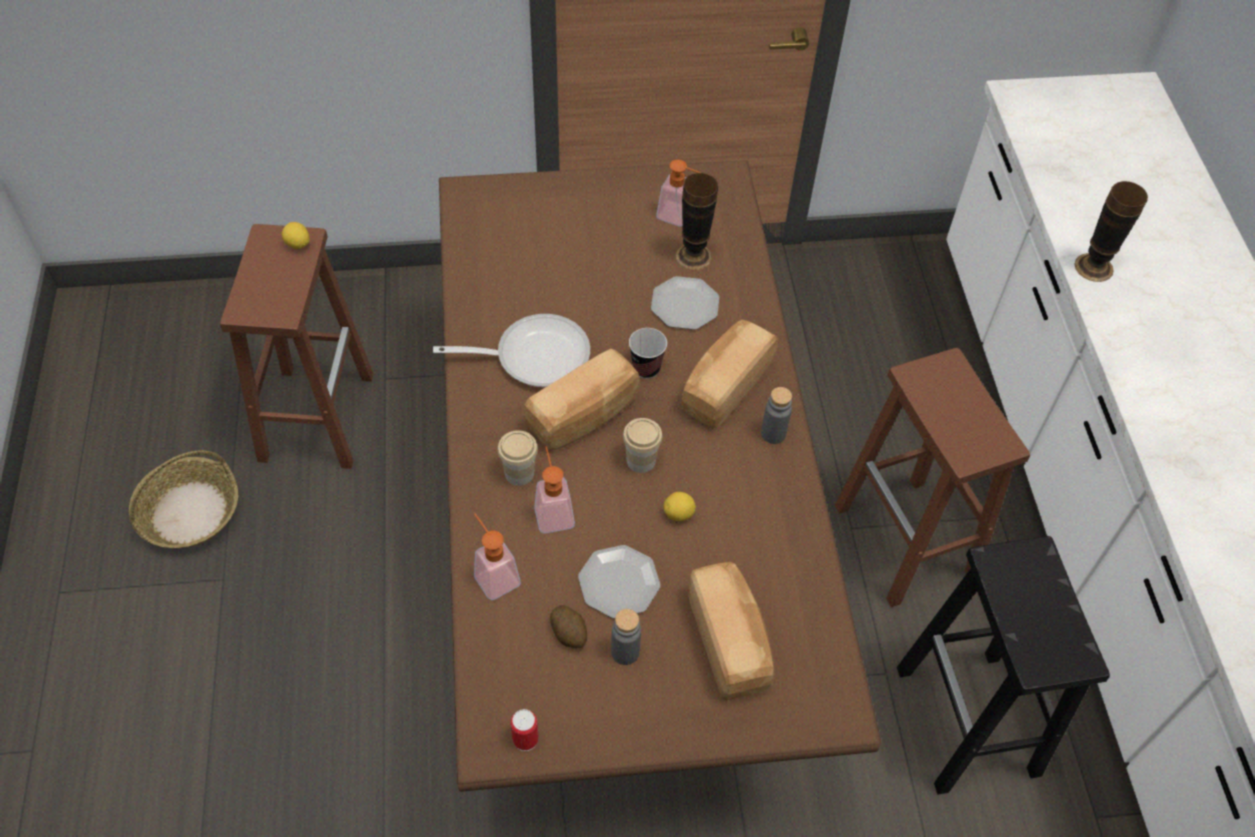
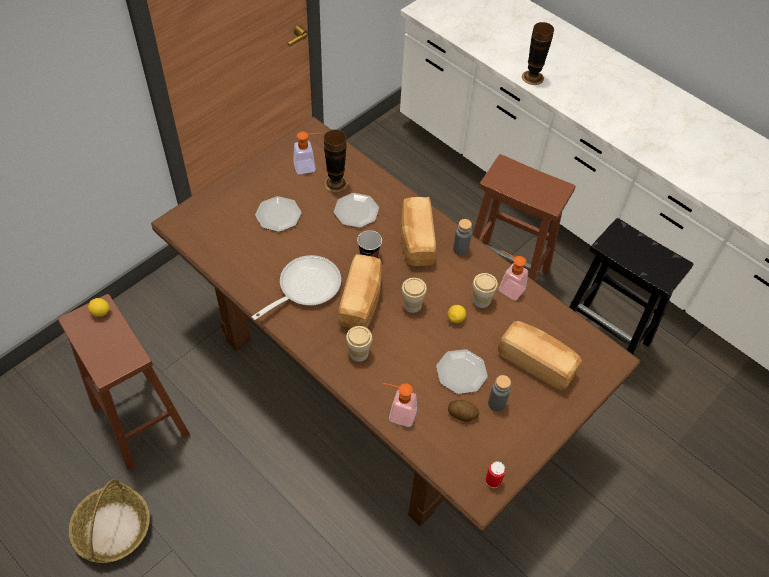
camera: 40 degrees left, 0 degrees up
(553, 511) = (394, 360): soap dispenser -> soap dispenser (507, 287)
(587, 253) = (278, 215): none -> plate
(736, 514) = (481, 300): none -> cup

